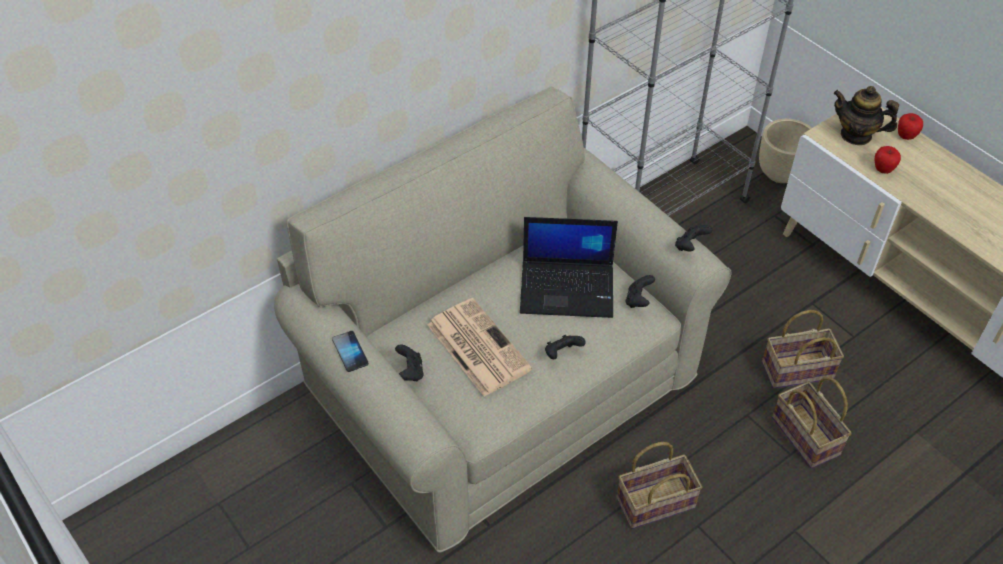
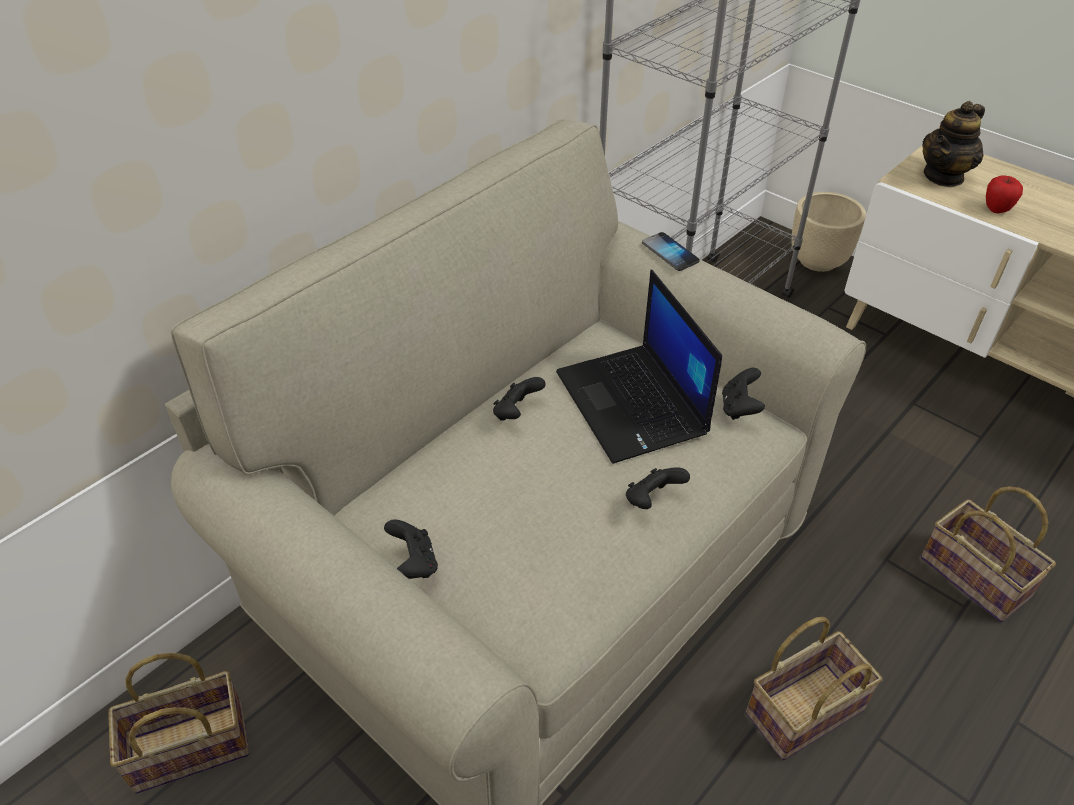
camera: 10 degrees left, 5 degrees down
(350, 352) = (308, 542): phone -> phone (670, 253)
(476, 346) = (515, 507): newspaper -> none
(568, 288) = (633, 404): laptop -> laptop turned 75 degrees clockwise
(690, 246) = (804, 318): black game controller -> black game controller (517, 413)
(796, 371) = (928, 492): basket -> basket (187, 751)
(856, 135) = (944, 176): teapot -> teapot turned 60 degrees counterclockwise
(905, 136) = (1004, 172): apple -> none

